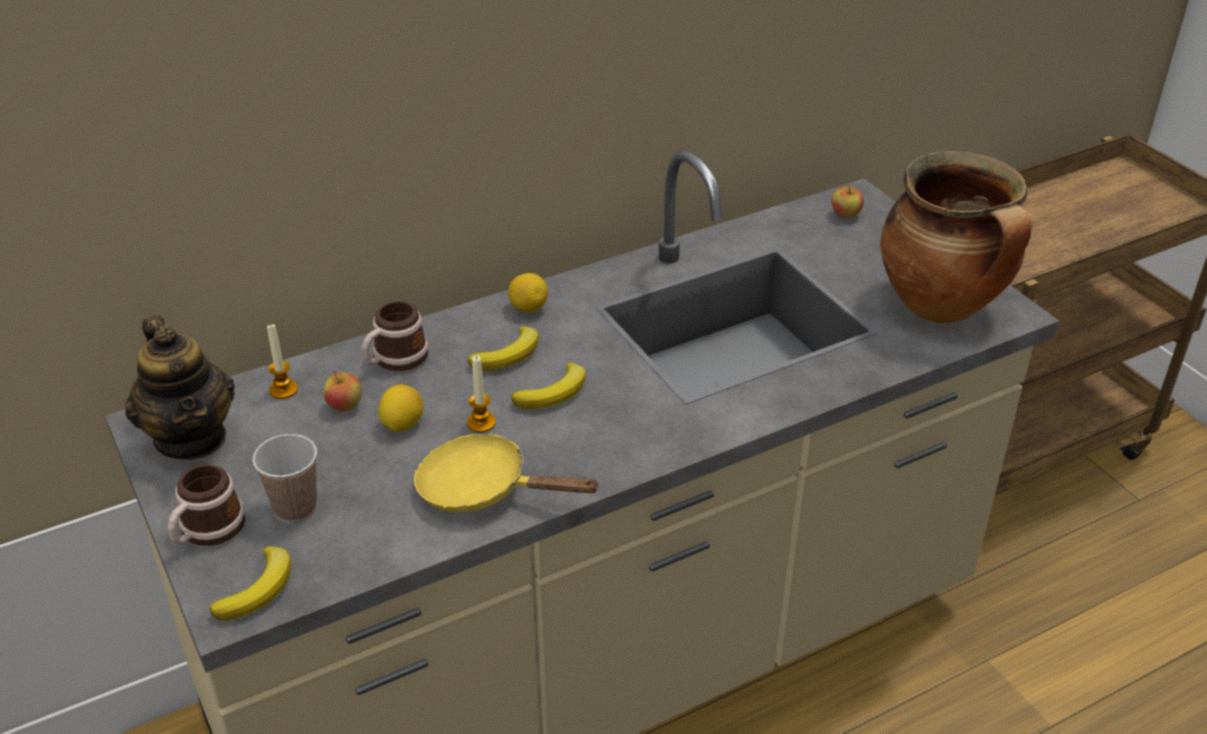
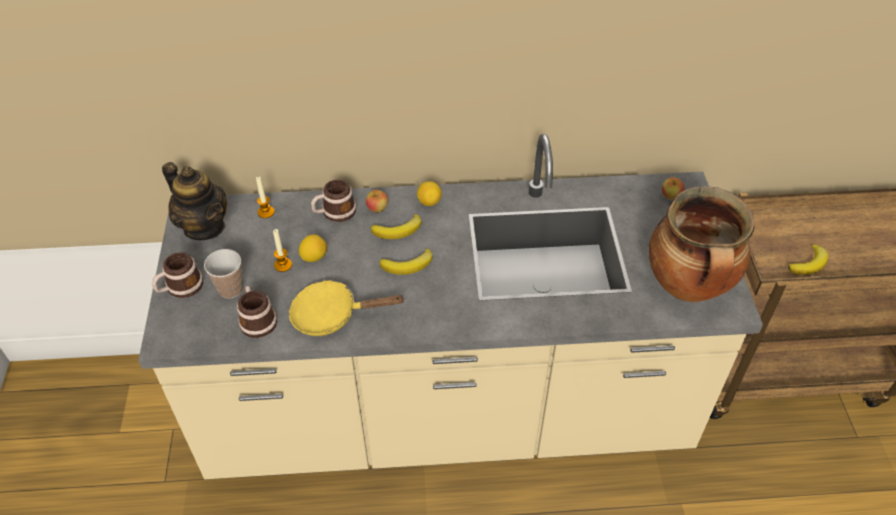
camera: 25 degrees right, 10 degrees up
(192, 438) = (204, 226): teapot -> teapot turned 45 degrees counterclockwise
(258, 589) = (185, 332): banana -> banana (809, 263)
(344, 406) = (291, 234): apple -> apple (377, 208)
(368, 533) = (257, 319): none -> mug
(481, 423) = (356, 271): candle -> candle (283, 265)
(484, 489) = (332, 315): yellow frying pan -> yellow frying pan turned 45 degrees counterclockwise

